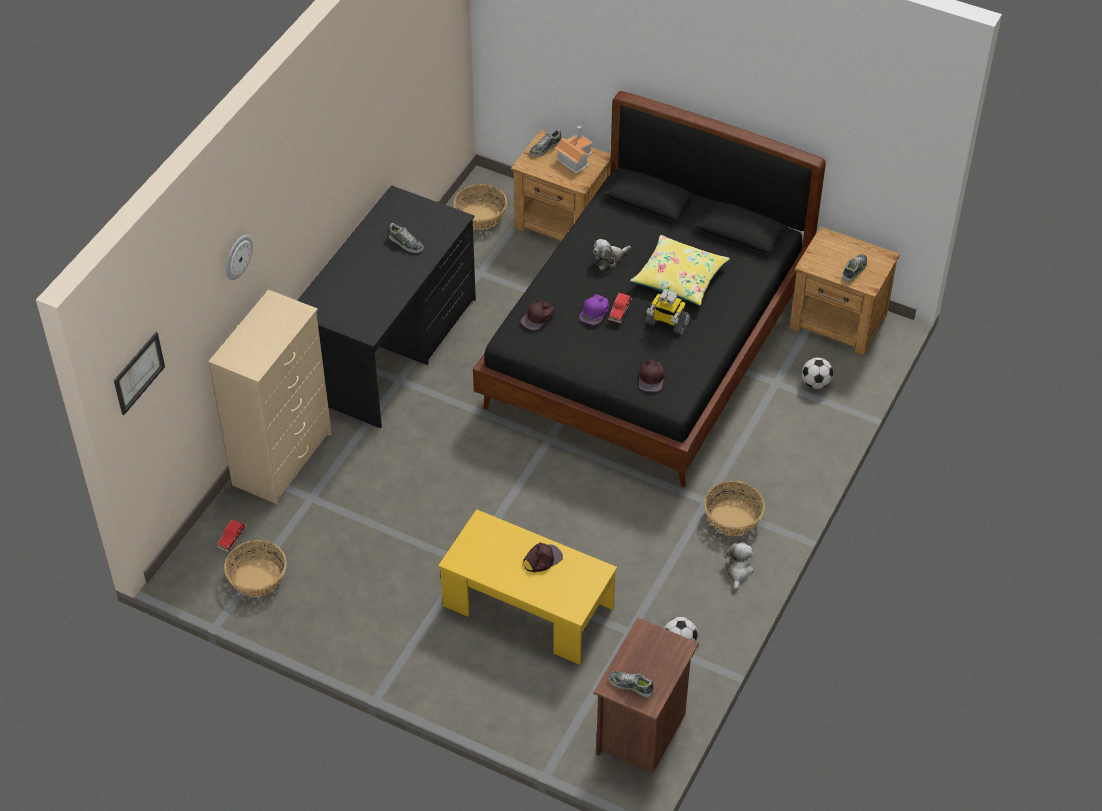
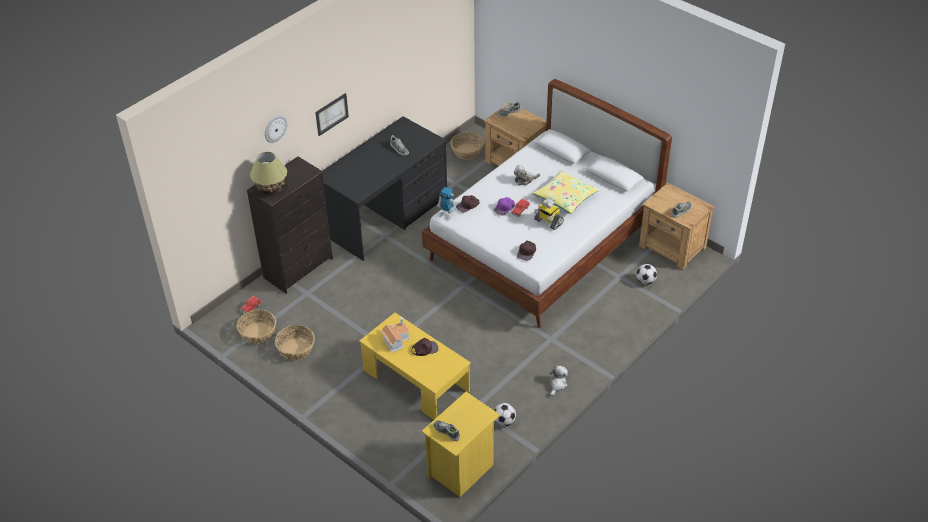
camera: 15 degrees right, 5 degrees down
(138, 373) = (190, 182): picture -> picture (331, 114)
(247, 352) = (271, 188): none -> table lamp
(284, 459) = (299, 268): beige dresser -> black dresser
(509, 338) = (446, 214): none -> toy robot
(574, 158) = (525, 120): toy house -> toy house (396, 339)
(642, 732) = (462, 471): brown nightstand -> yellow nightstand
(647, 348) = (544, 243): black bed -> white bed
(733, 518) = (565, 352): basket -> basket (296, 349)

